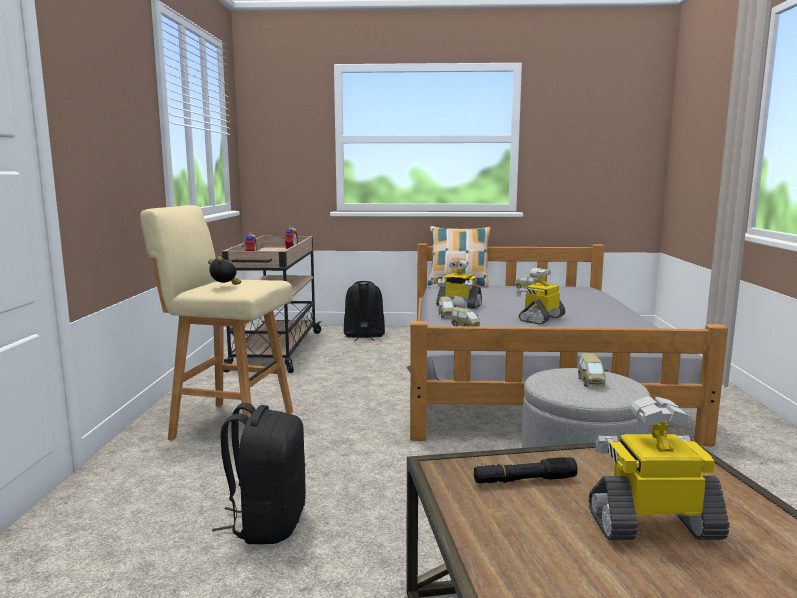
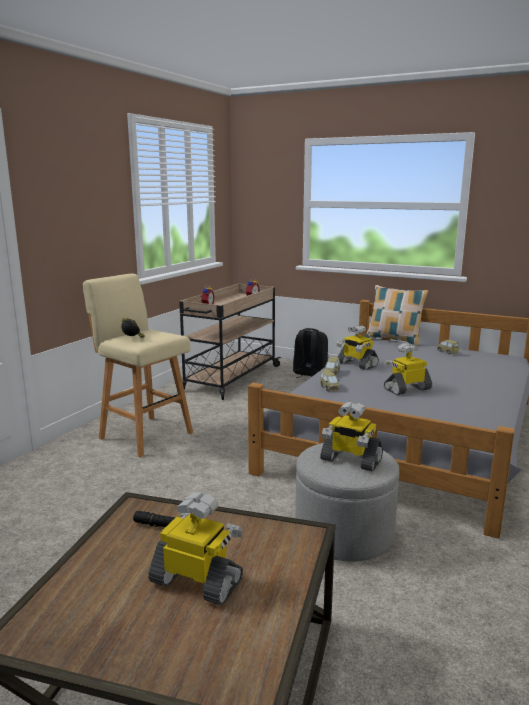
camera: 25 degrees right, 5 degrees up
(267, 523) = (100, 512): black backpack -> none
(591, 382) = (350, 460): toy car -> toy robot

